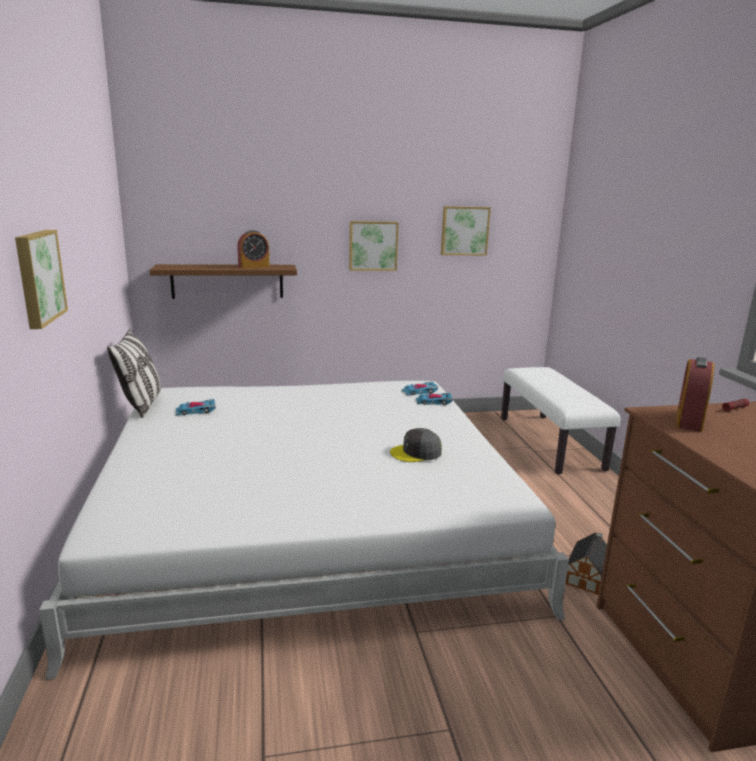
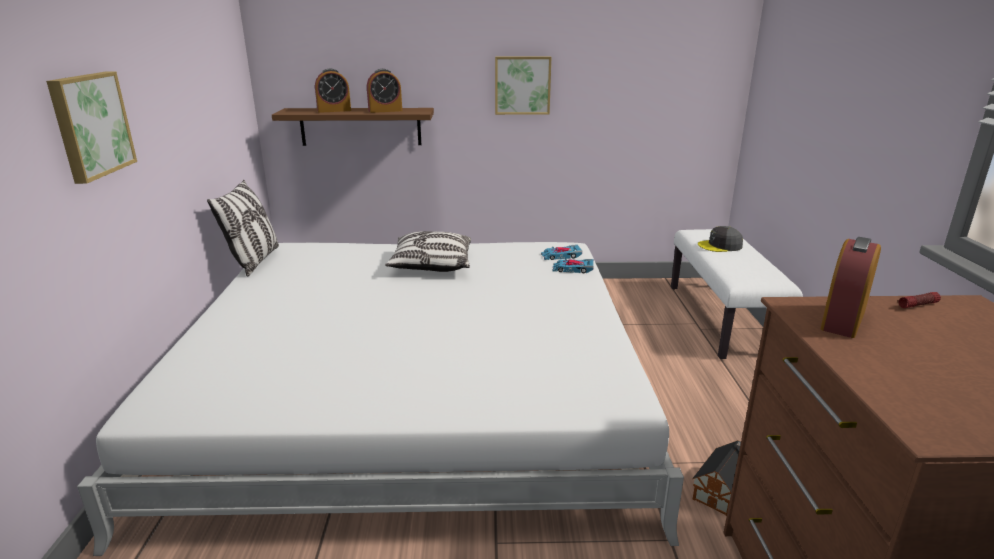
camera: 10 degrees right, 5 degrees up
(195, 411) = (305, 270): toy car -> none
(206, 266) = (334, 110): none -> alarm clock
(309, 403) = (431, 266): none -> pillow
(416, 453) = (527, 332): grey cap -> grey cap (720, 246)
(464, 230) = (632, 66): picture -> none

